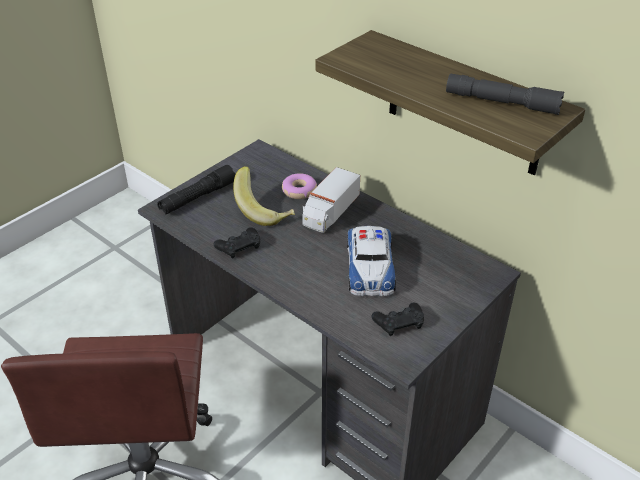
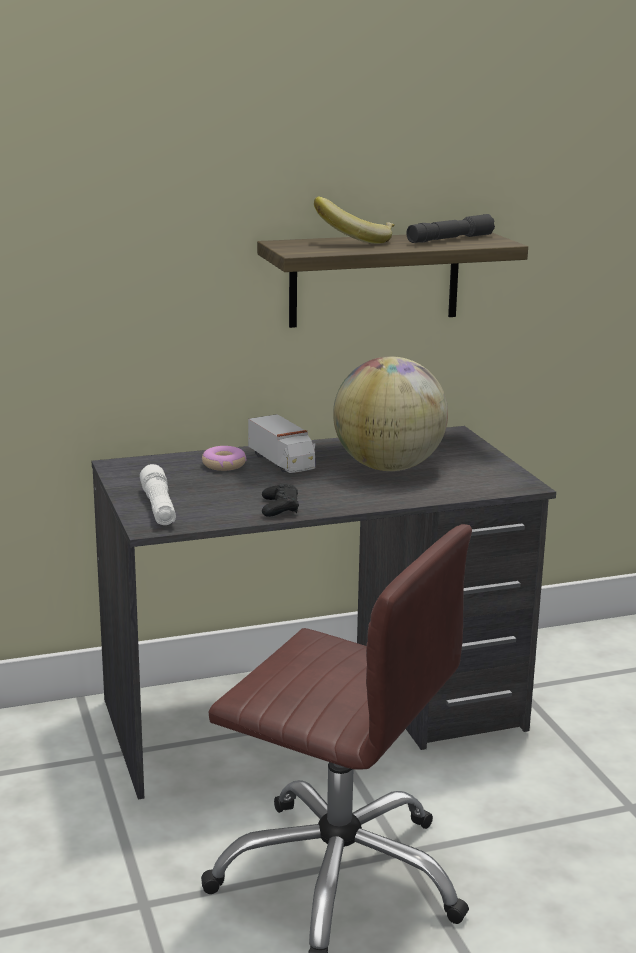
camera: 60 degrees left, 20 degrees down
(198, 197) = (159, 507): black flashlight -> white flashlight
(264, 210) = (234, 485): banana -> banana (356, 241)
(370, 267) = (388, 467): toy car -> globe
(399, 323) = (477, 476): black game controller -> none

